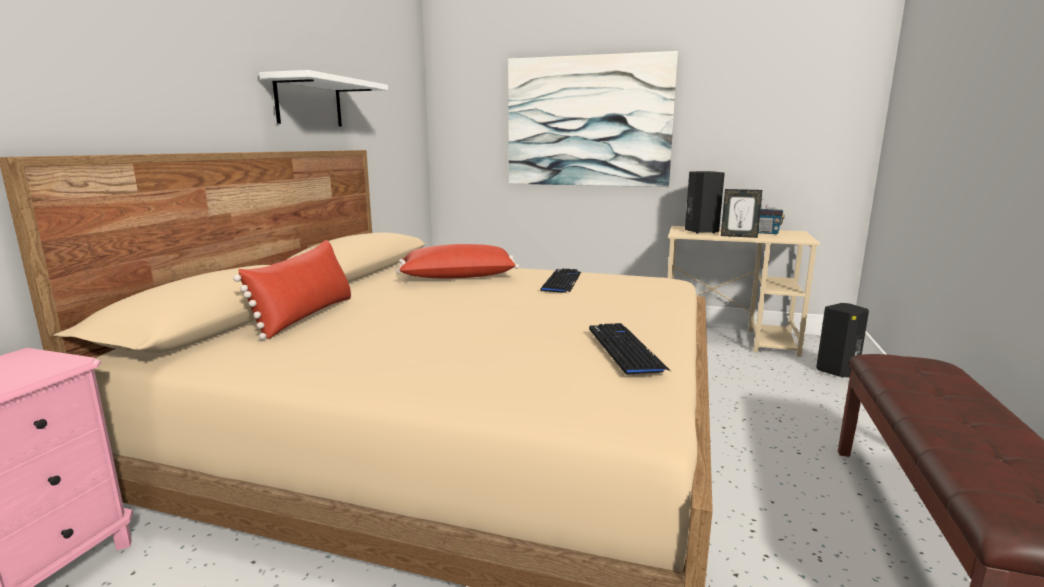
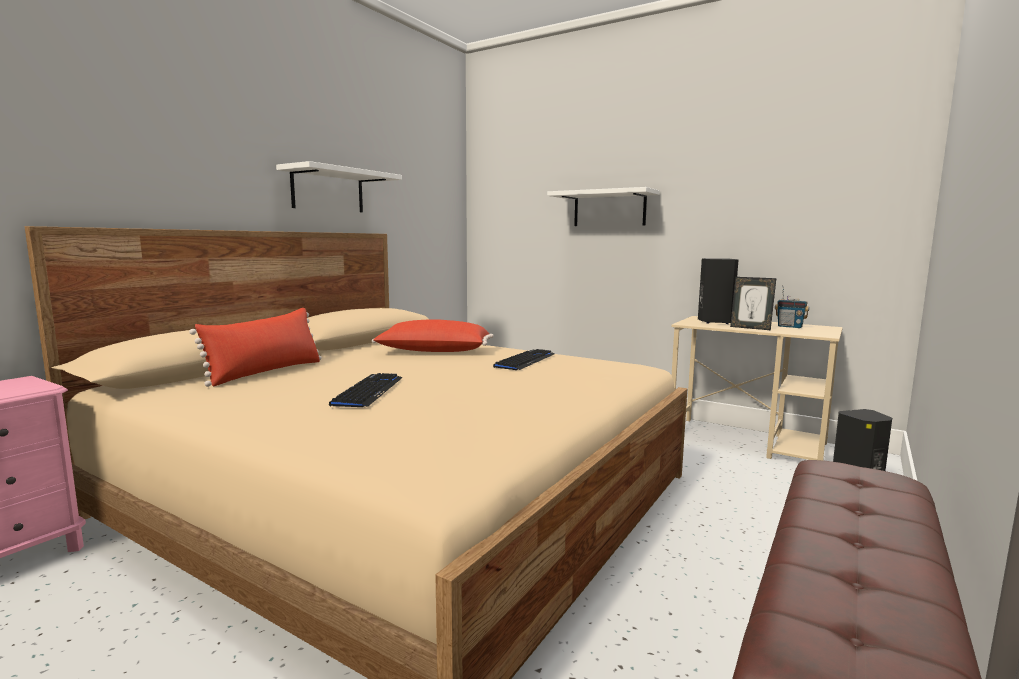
camera: 15 degrees right, 5 degrees down
(588, 122) = (609, 209): picture -> white shelf
(624, 349) = (495, 421): keyboard -> keyboard (368, 391)

